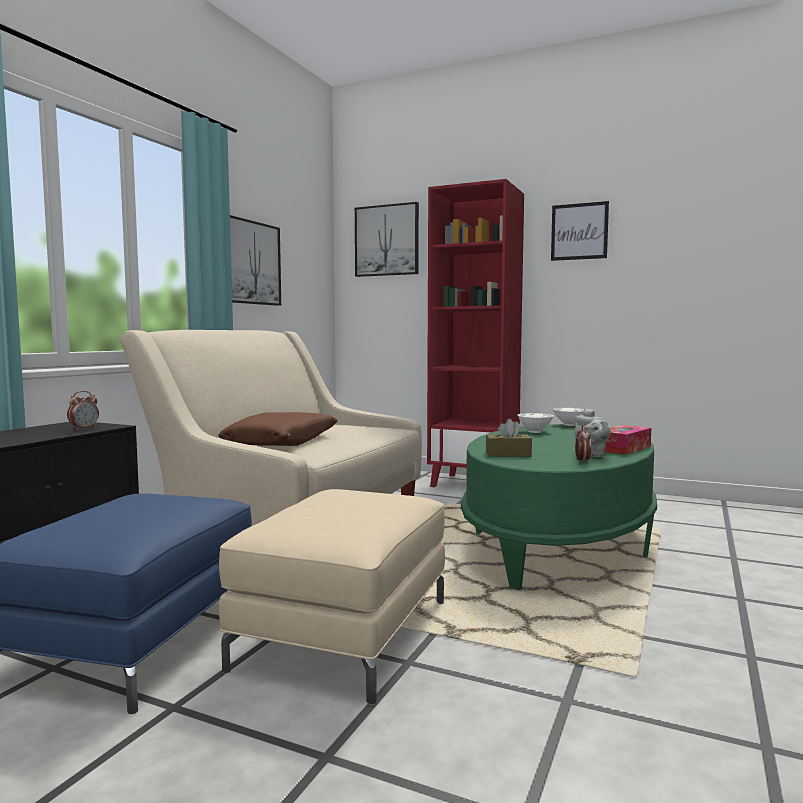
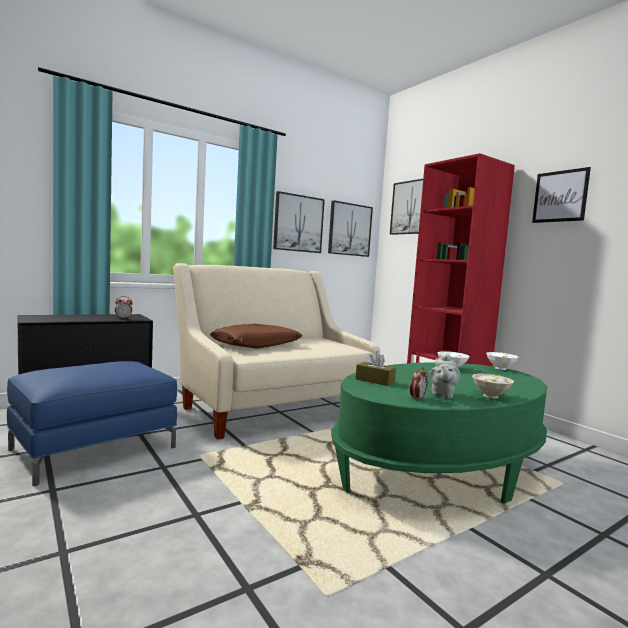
camera: 30 degrees right, 0 degrees up
(306, 271) = (349, 229): none -> picture
(345, 634) = (192, 482): beige ottoman -> none
(624, 448) = (490, 396): tissue box -> white bowl

